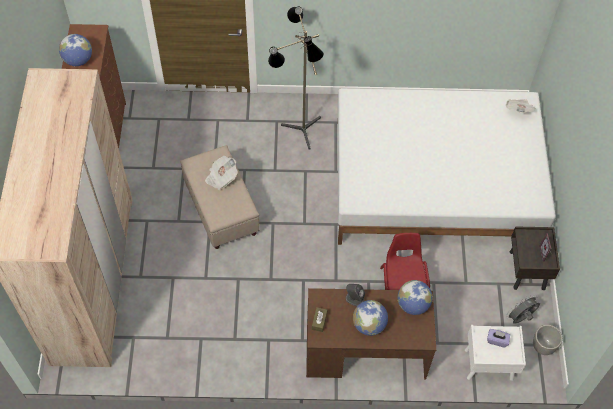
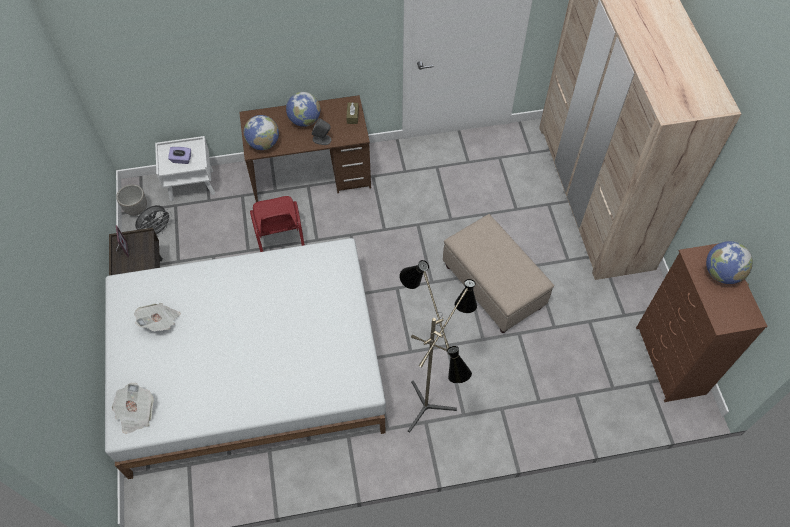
camera: 170 degrees right, 0 degrees up
(221, 177) = (498, 269): newspaper -> newspaper (160, 321)

